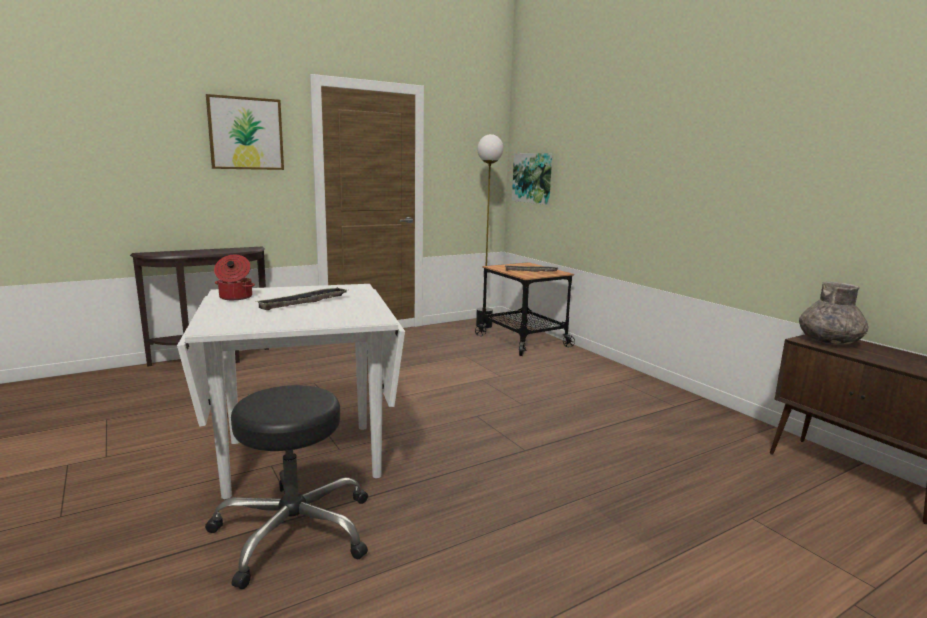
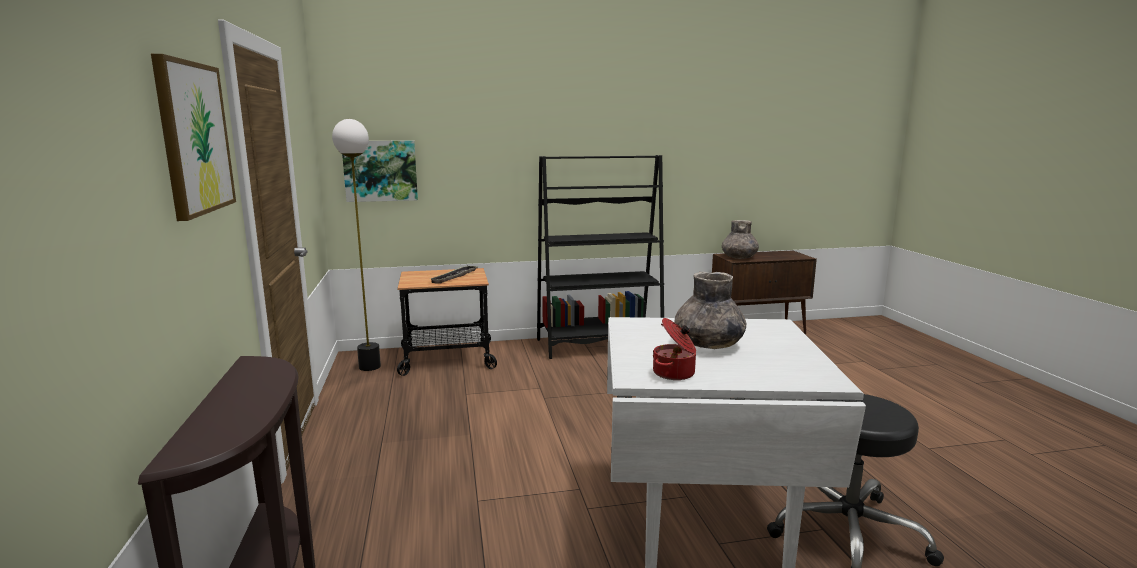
camera: 70 degrees left, 0 degrees up
(303, 303) = (708, 344): tray -> grey vase
(633, 385) = (599, 345): none -> black bookcase

